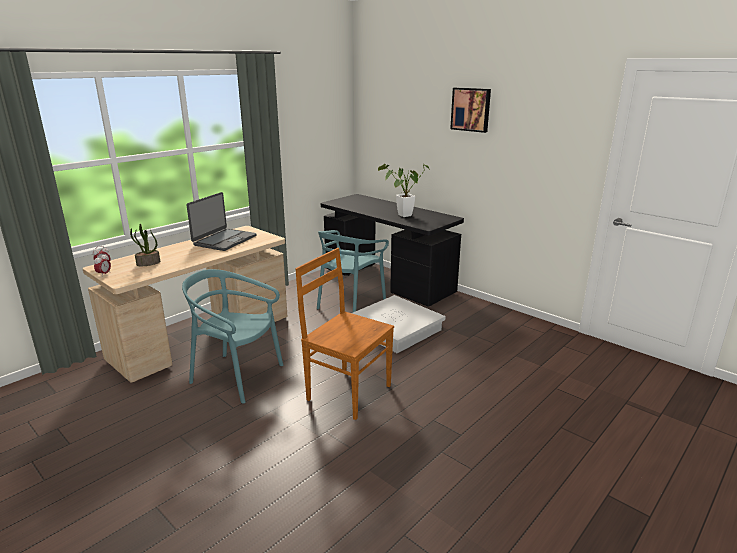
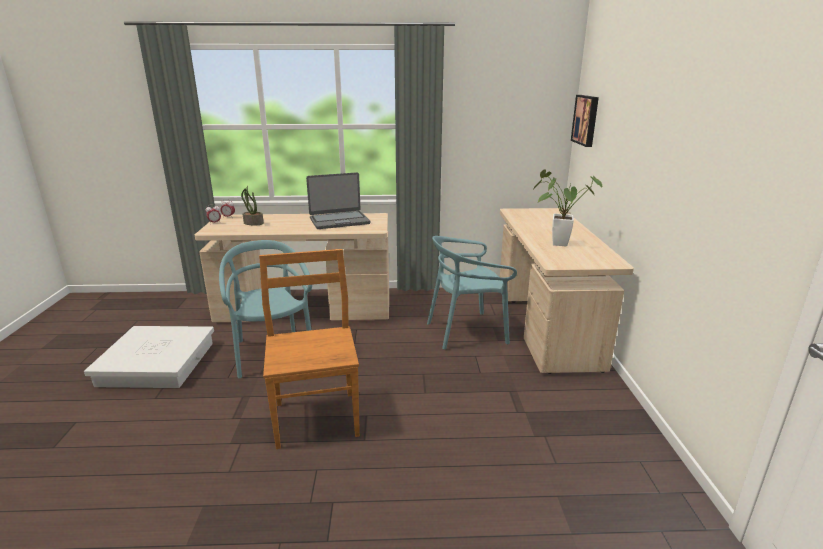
camera: 45 degrees right, 0 degrees up
(387, 281) = (545, 325): black desk -> beige desk
(396, 329) = (465, 381): white storage box -> white storage box (157, 364)
(471, 109) = (667, 100): picture -> picture (586, 120)

